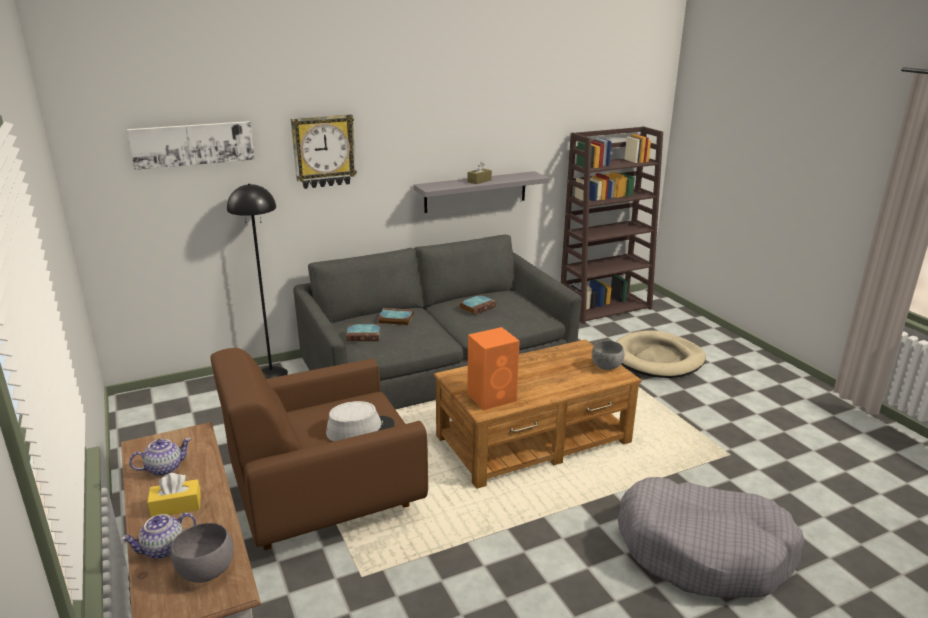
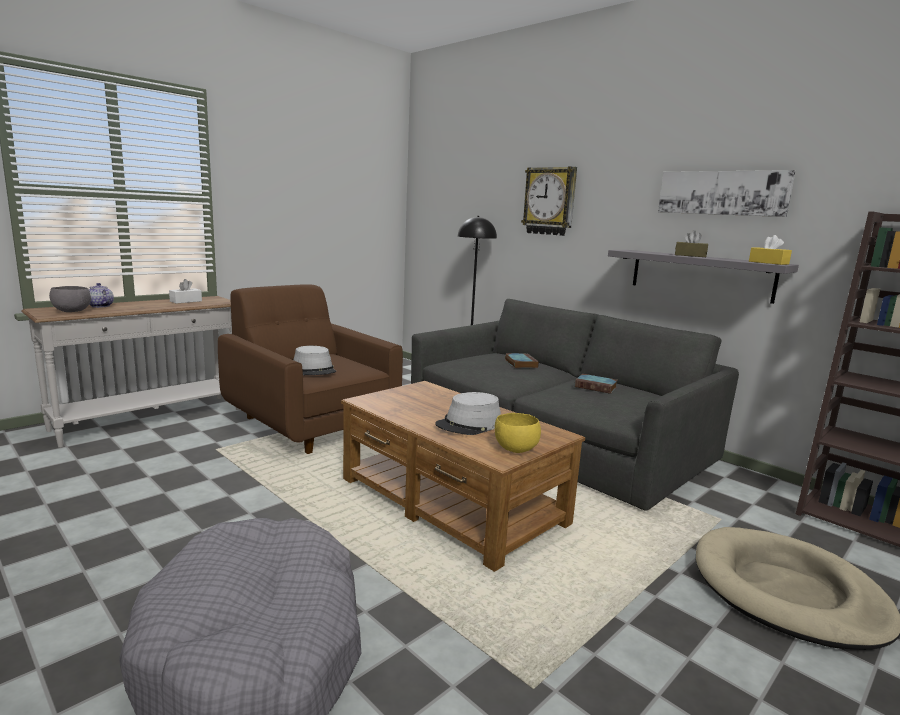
camera: 70 degrees right, 10 degrees down
(164, 468) = (186, 301): teapot -> white tissue box
(176, 506) = (143, 305): yellow tissue box -> yellow tissue box (768, 263)
(193, 144) = (468, 185): picture -> picture (722, 193)
(364, 335) = (476, 358): book -> none
(493, 397) = (392, 401): orange speaker -> none
(556, 373) = (469, 424): none -> grey hat
(606, 367) = (515, 450): grey bowl -> yellow bowl

